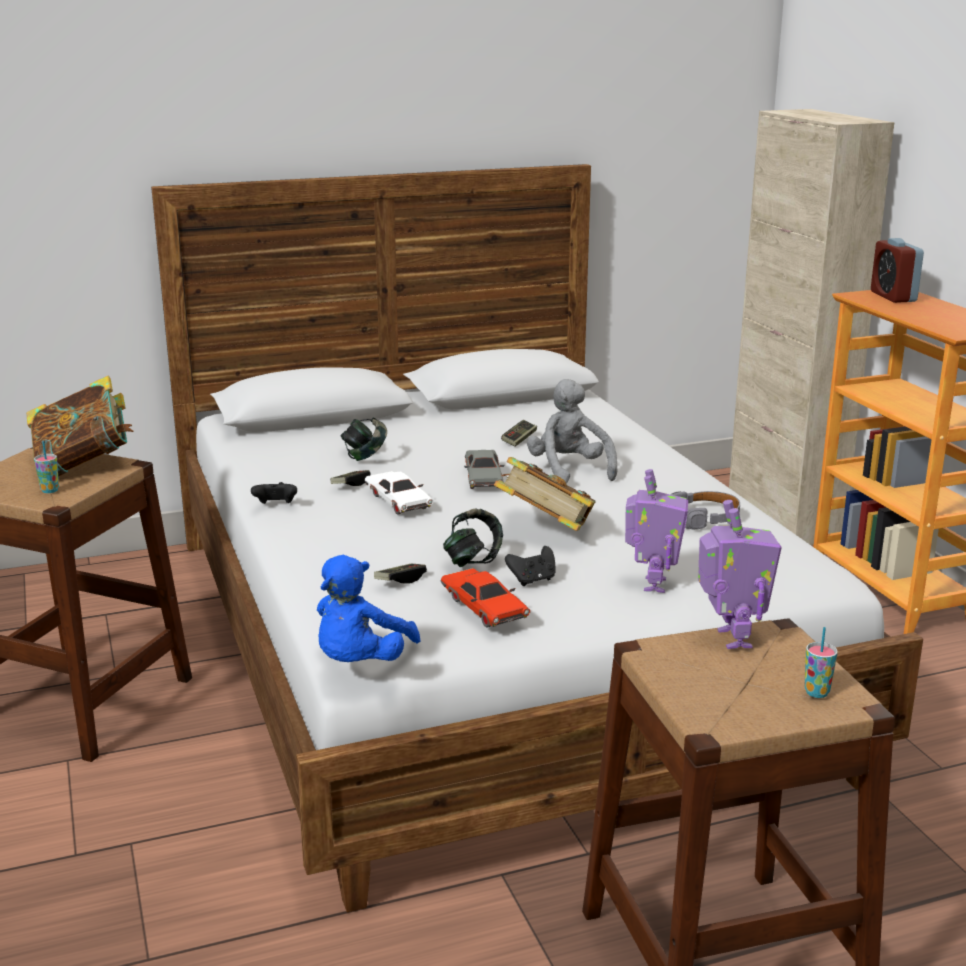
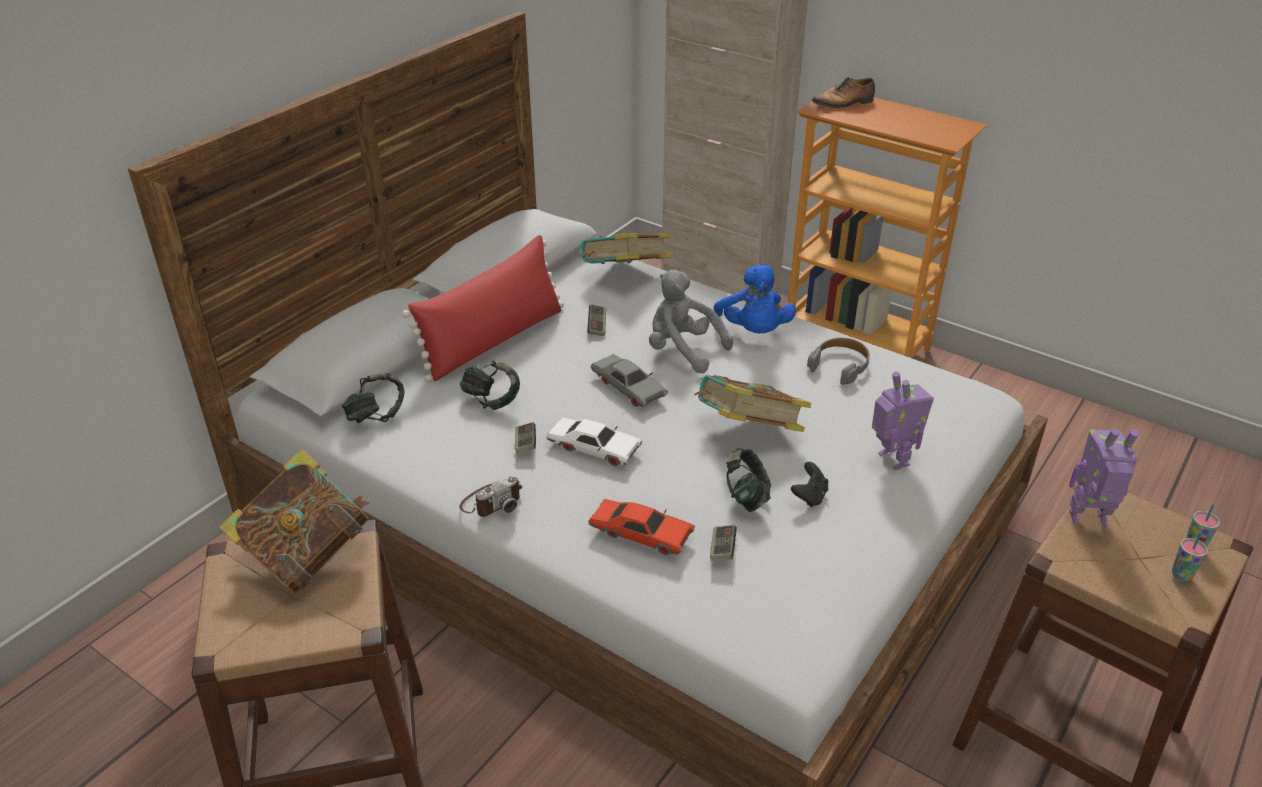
camera: 35 degrees left, 15 degrees up
(50, 490) = (323, 610): cup -> cup (1181, 575)
(271, 442) = (376, 416): none -> headphones
(275, 506) = (491, 502): black game controller -> camera
(360, 662) = (801, 661): blue plush toy -> blue plush toy (753, 331)
(421, 427) = (494, 340): none -> red pillow
(483, 608) = (819, 549): red toy car -> red toy car (641, 534)
(593, 419) = (625, 276): none -> book
(731, 639) = (1088, 519): toy robot -> toy robot turned 45 degrees counterclockwise
(893, 297) = (844, 104): alarm clock -> shoe

